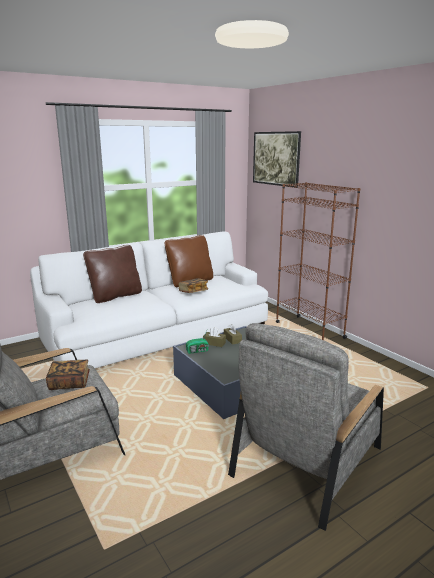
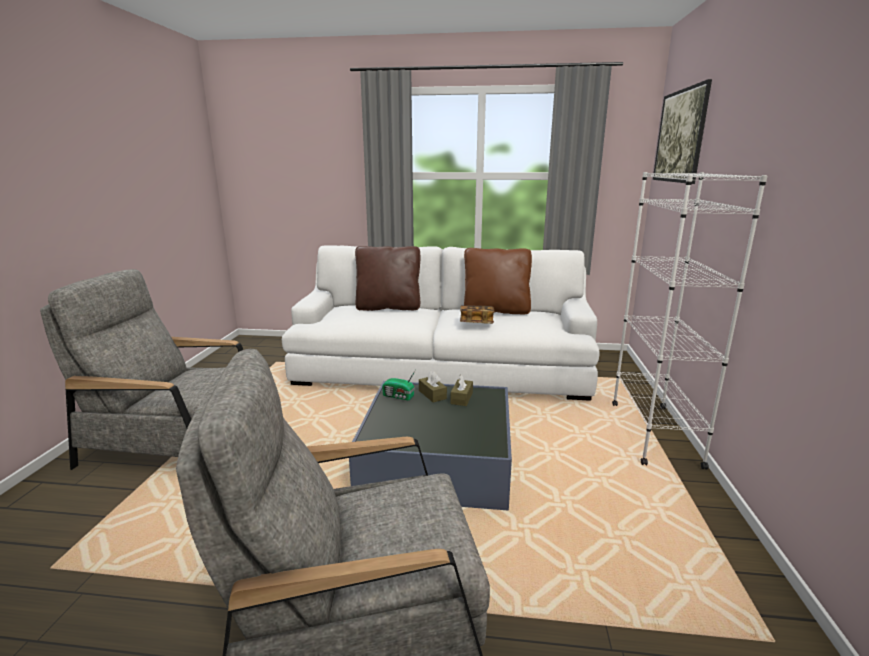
camera: 40 degrees right, 0 degrees up
(69, 383) = (199, 377): book -> none
(309, 330) = (654, 433): brown bookcase -> white bookcase

